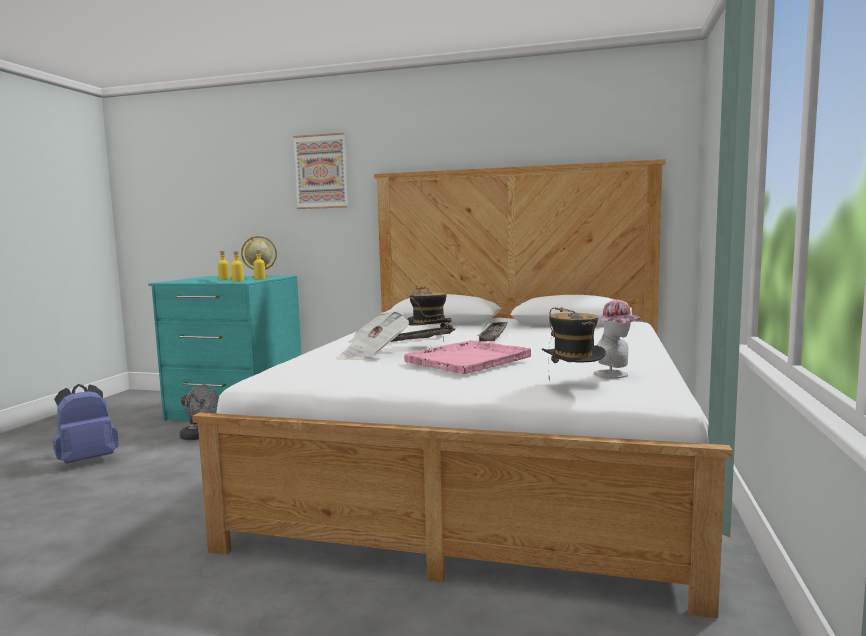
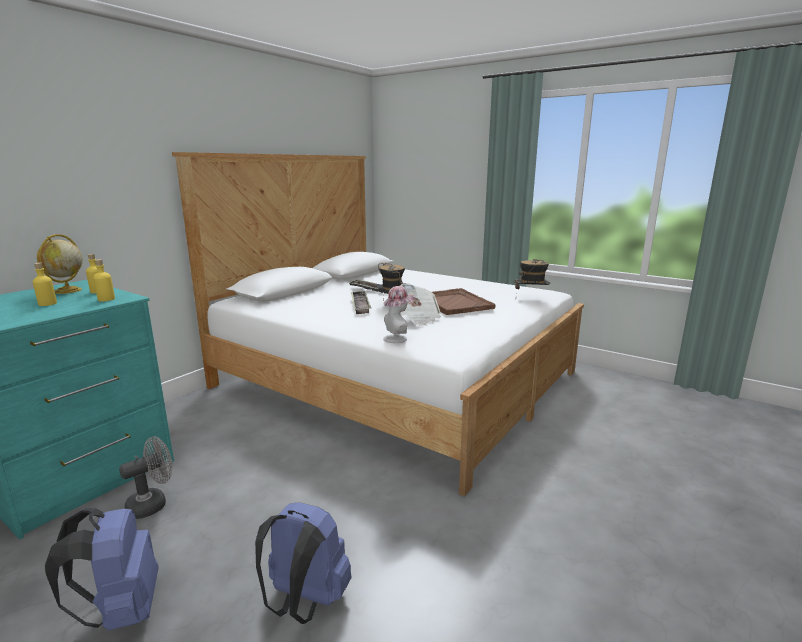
camera: 70 degrees left, 10 degrees up
(68, 508) = (305, 602): none -> blue backpack
(321, 171) = (97, 143): picture -> none
(469, 359) = (454, 303): pink tray -> brown tray
(615, 374) = (510, 289): hat -> hat (398, 338)

